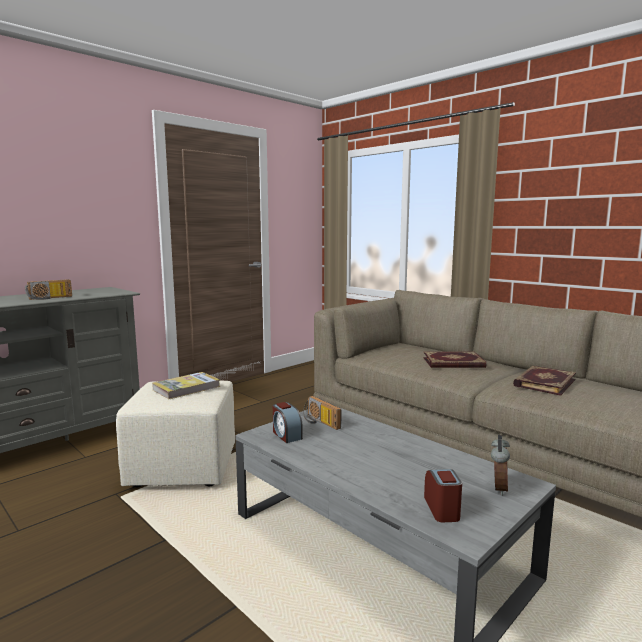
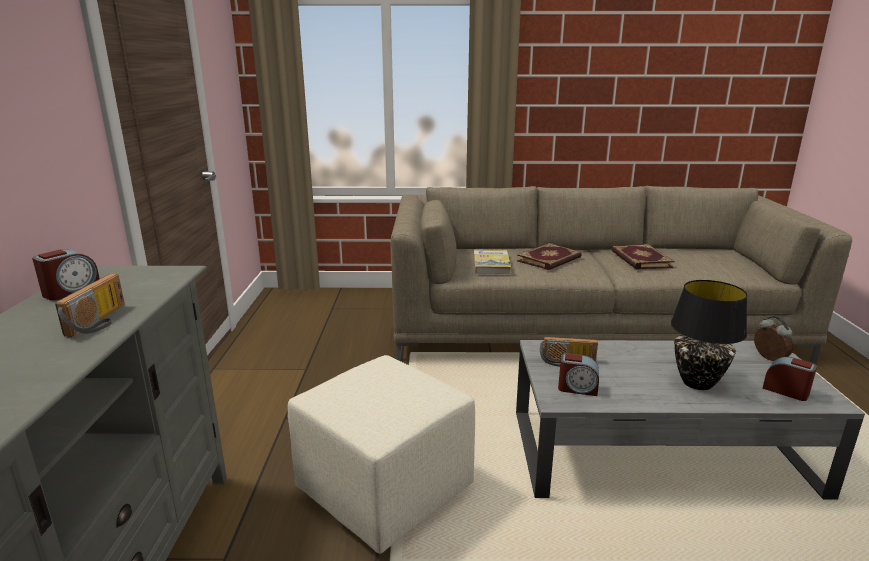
camera: 45 degrees left, 10 degrees up
(77, 291) = (71, 291): none -> alarm clock
(186, 388) = (383, 385): book -> book (491, 264)
(377, 469) = (696, 382): none -> black table lamp

